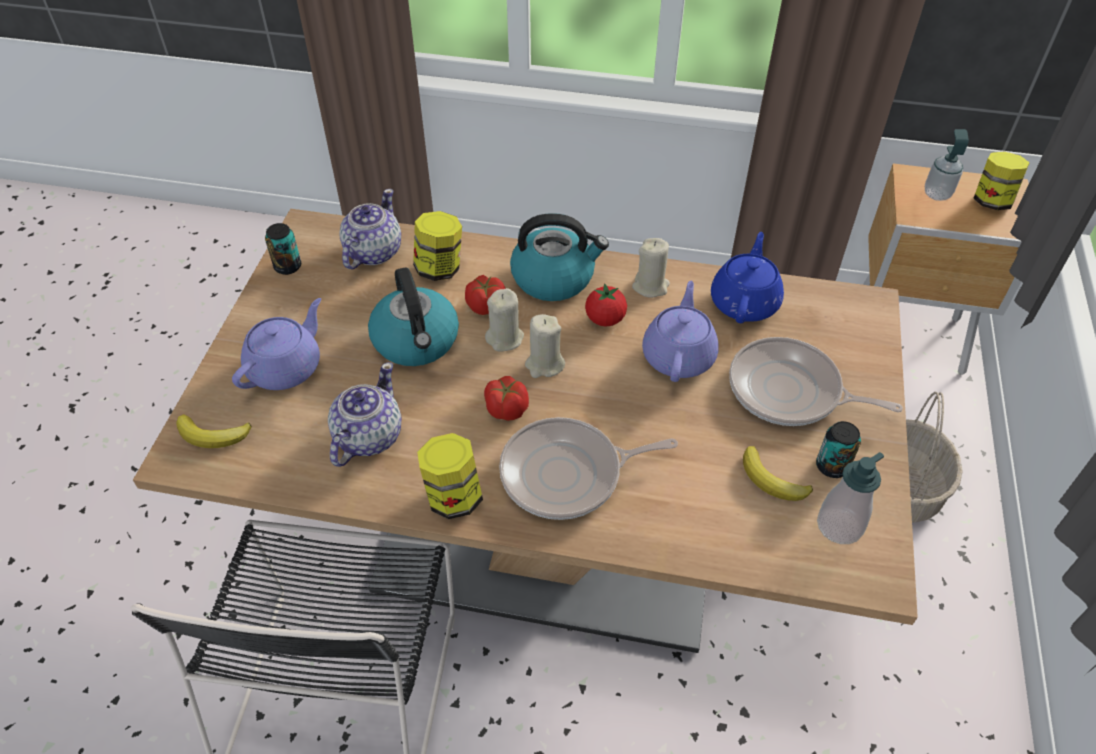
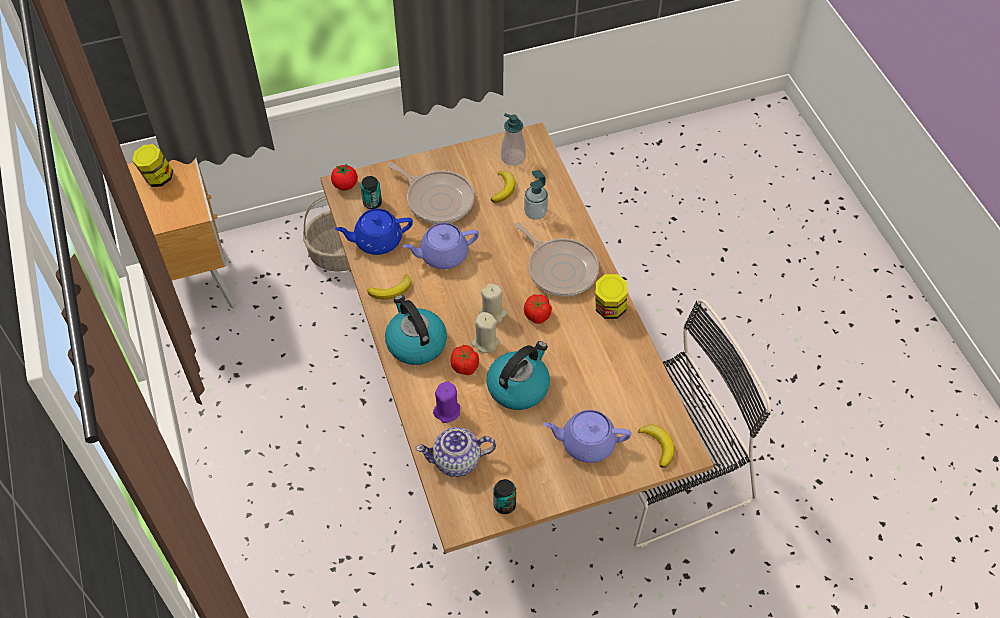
camera: 120 degrees left, 5 degrees up
(367, 437) = (603, 369): teapot -> none
(440, 268) = (447, 411): jar -> purple candle
(605, 319) = (436, 301): tomato -> tomato (345, 185)
(650, 286) = (392, 290): beige candle -> banana
(790, 391) = (437, 199): frying pan -> frying pan turned 45 degrees counterclockwise
(832, 466) = (478, 170): can -> can (372, 203)
(937, 194) = (163, 207): soap dispenser -> soap dispenser (535, 213)

